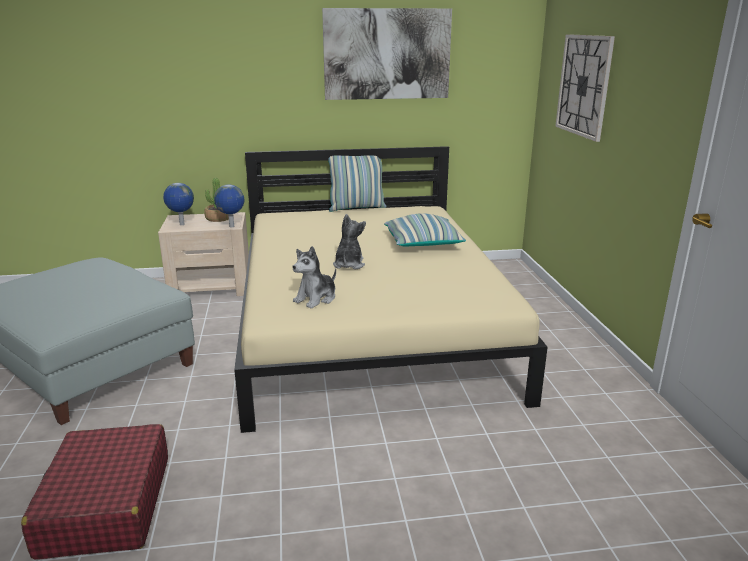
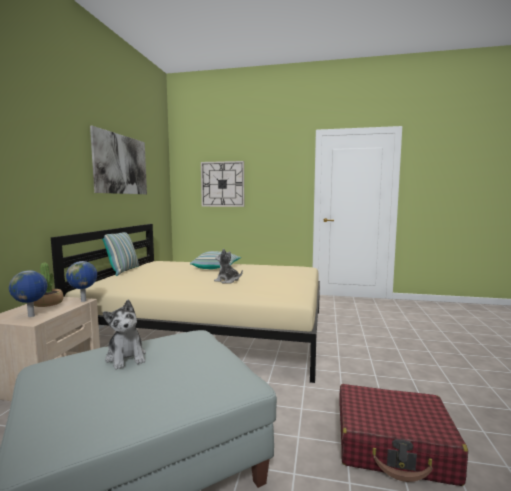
camera: 70 degrees left, 15 degrees down
(316, 299) = (274, 290): plush toy -> plush toy (126, 357)

